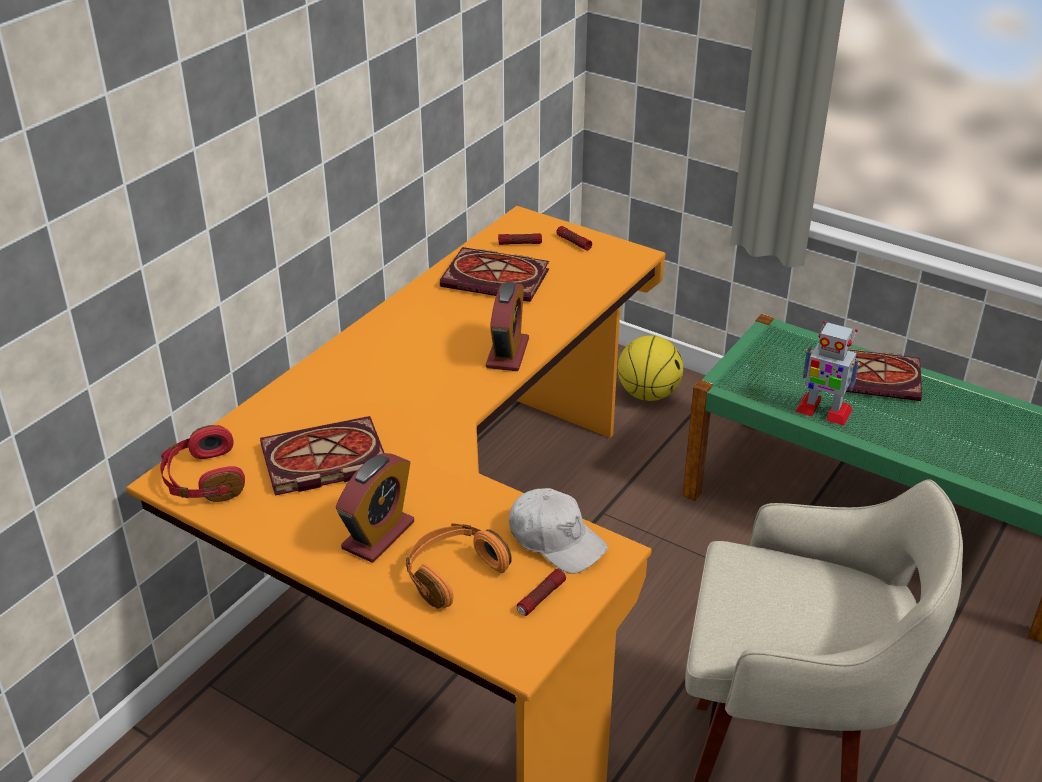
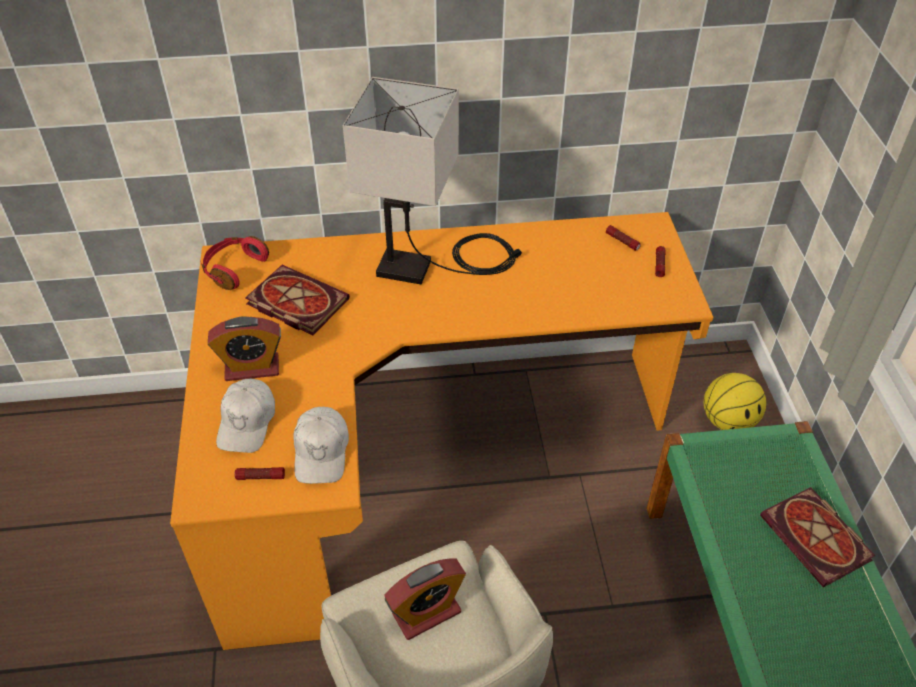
camera: 50 degrees right, 10 degrees up
(402, 349) = (439, 264): none -> table lamp
(453, 573) = (247, 422): orange headphones -> white cap
(498, 278) = (568, 257): book -> none
(507, 353) = (489, 312): alarm clock -> alarm clock (426, 613)
(822, 410) = (732, 527): toy robot -> none

